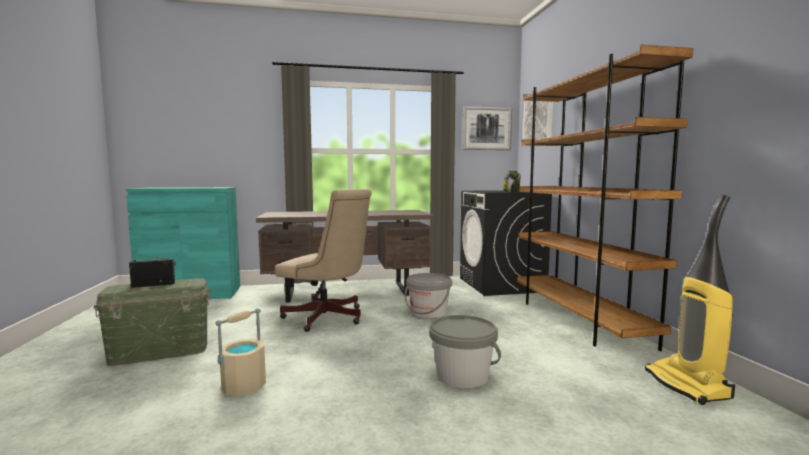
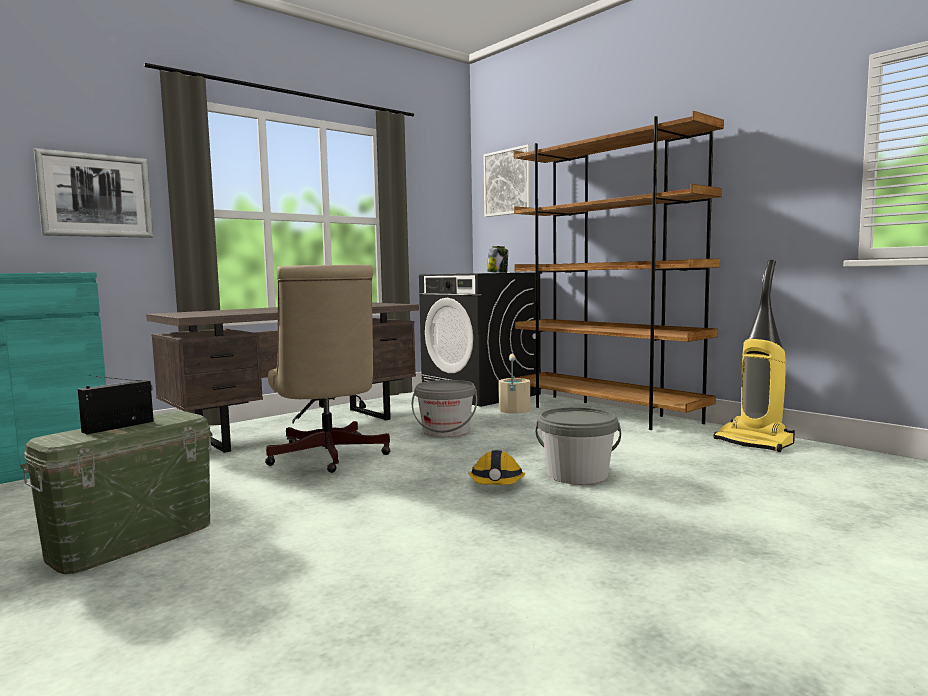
camera: 30 degrees left, 0 degrees up
(244, 386) = (352, 539): beige bucket -> beige bucket (514, 411)
(328, 318) = (327, 457): beige office chair -> beige office chair turned 75 degrees clockwise
(392, 367) = (497, 483): none -> hard hat
(486, 128) = (438, 192): picture -> picture (96, 195)

